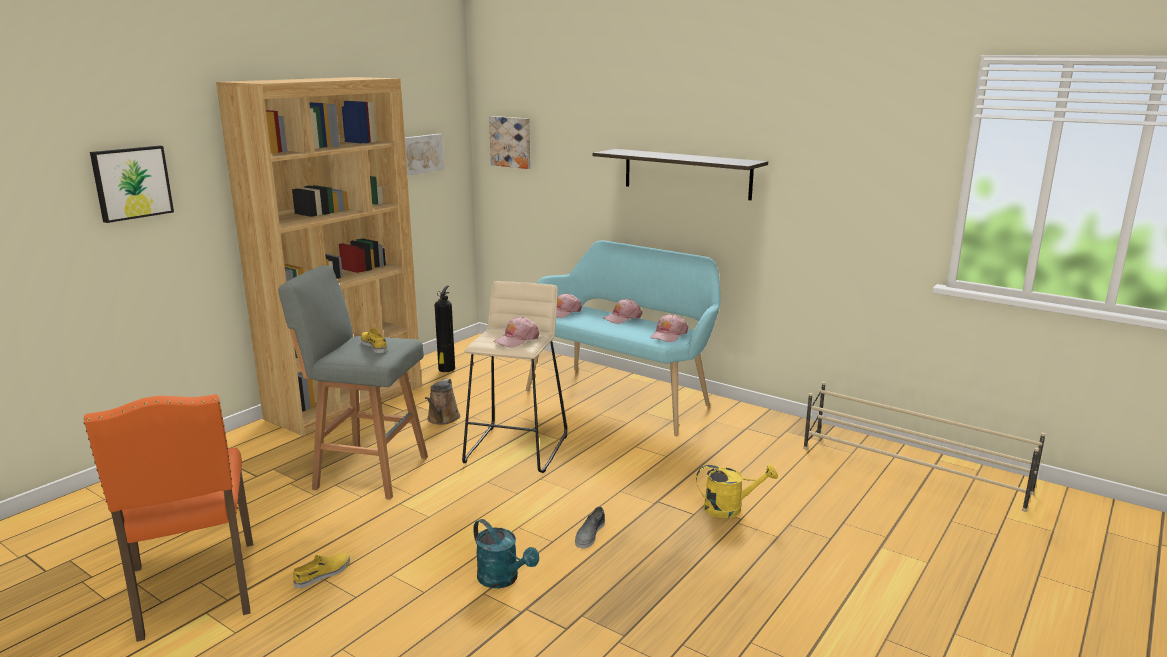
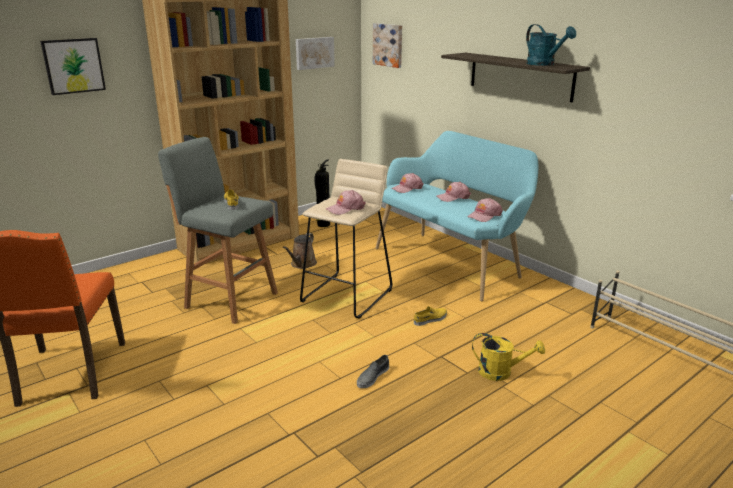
camera: 15 degrees right, 5 degrees up
(323, 574) = (160, 376): yellow shoe -> yellow shoe (430, 319)
(503, 579) = (287, 404): turquoise watering can -> turquoise watering can (544, 64)

